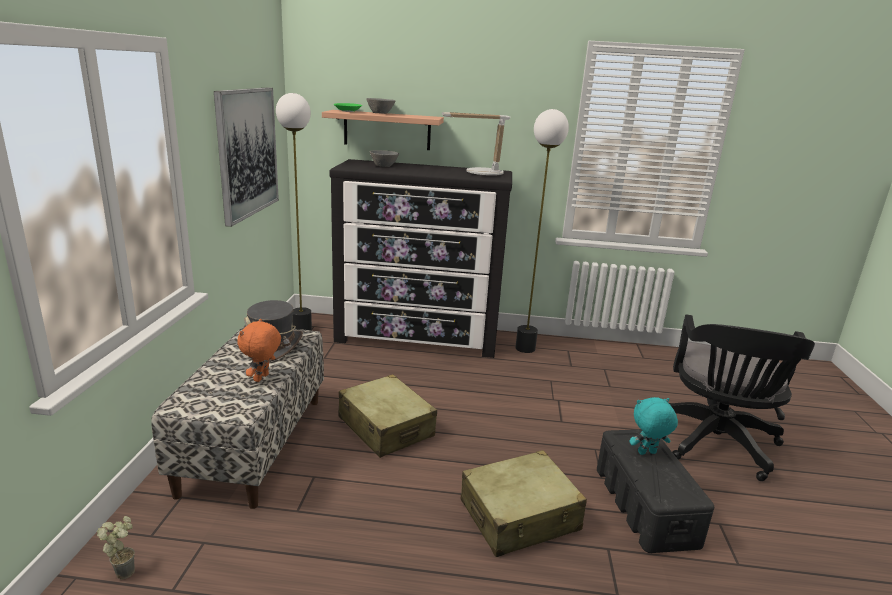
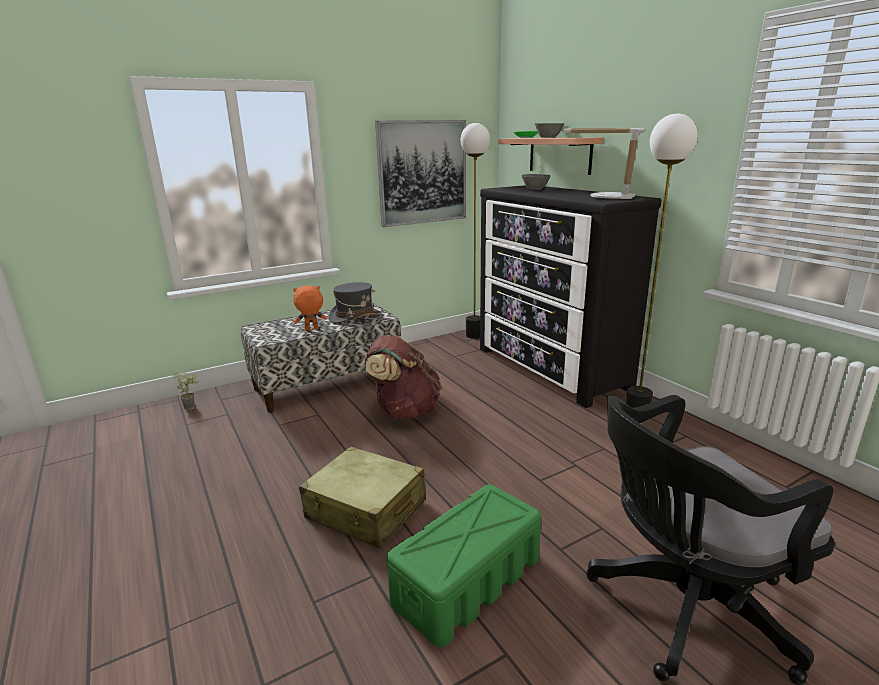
camera: 55 degrees right, 0 degrees up
(386, 427) = (404, 411): beige suitcase -> brown backpack
(645, 507) = (466, 582): black storage box -> green storage box
(647, 453) = (482, 521): turquoise plush toy -> none

